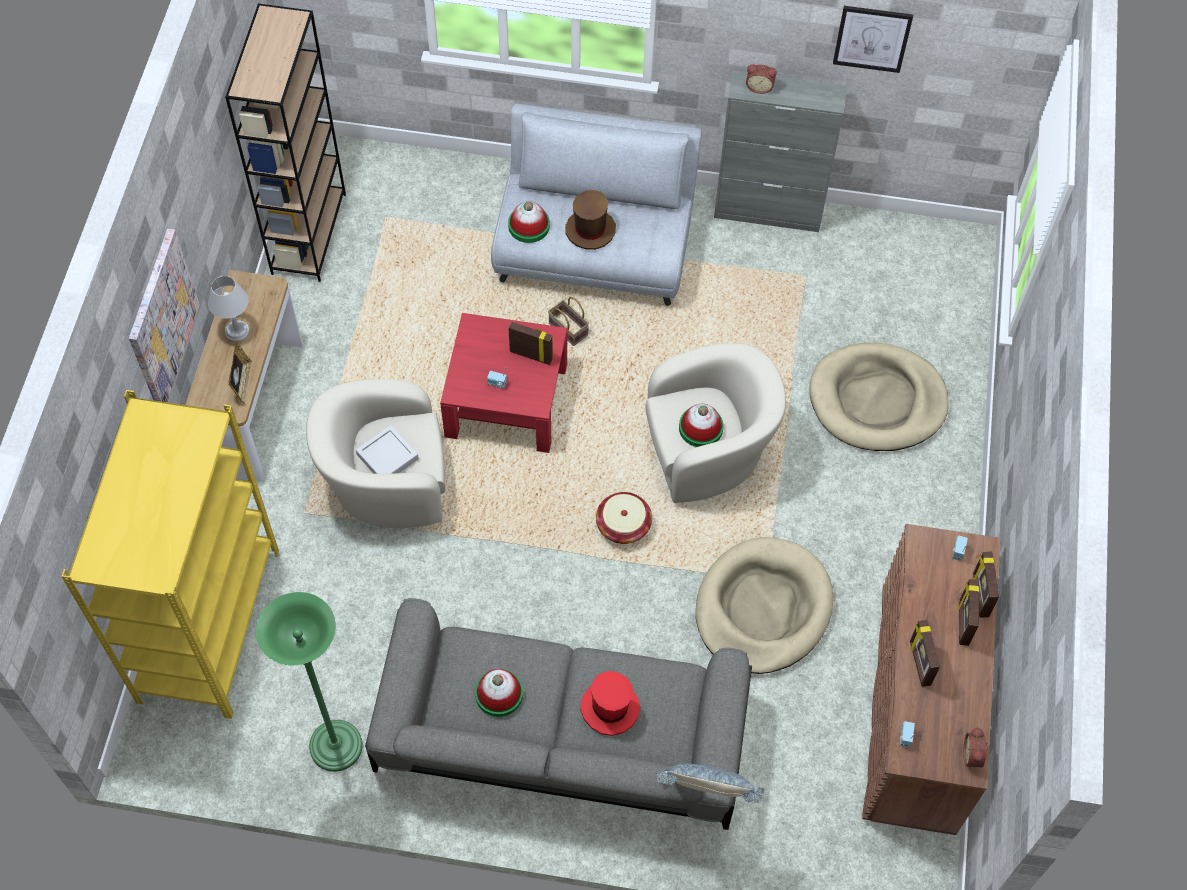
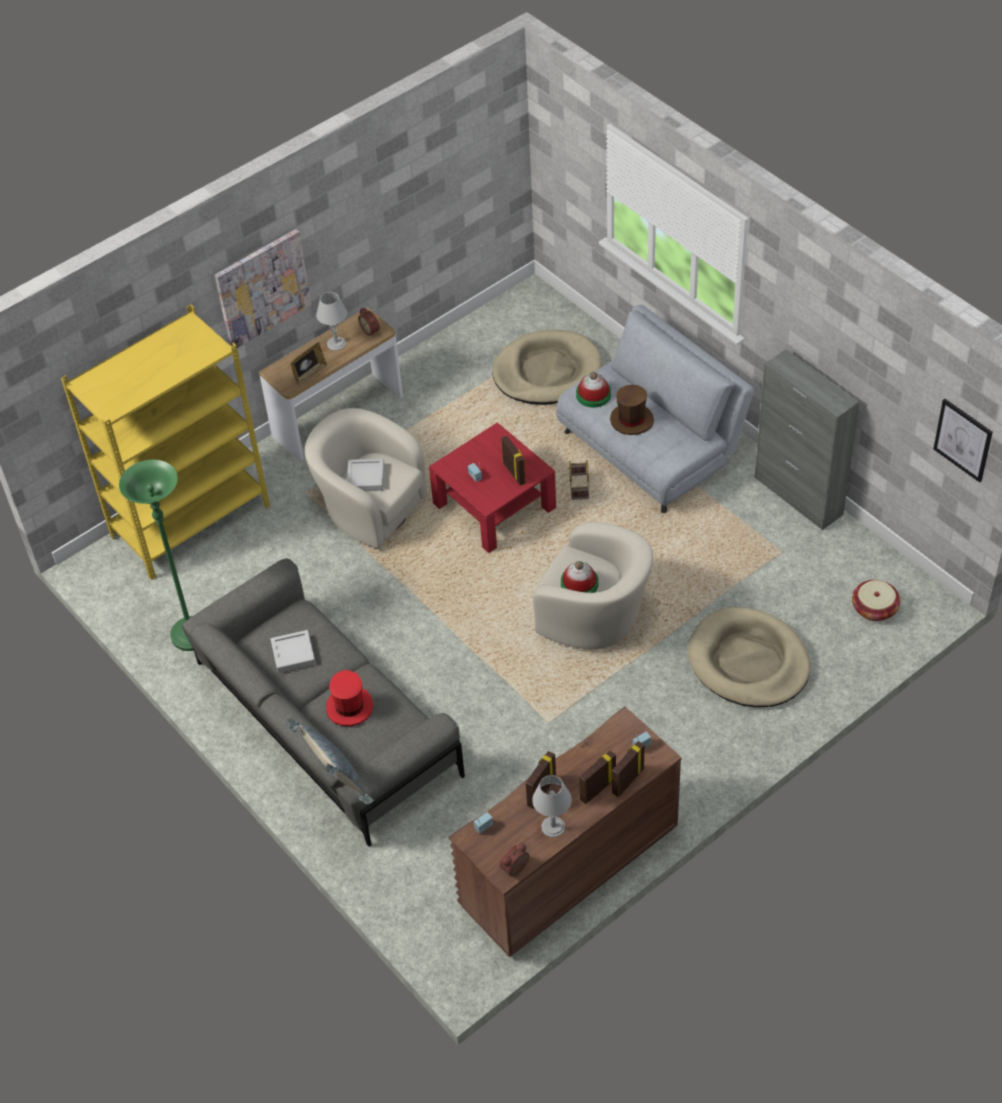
camera: 45 degrees right, 10 degrees down
(308, 233) = (472, 334): beige bookcase -> none
(499, 694) = (293, 654): hat -> grey tray
(623, 525) = (491, 626): basket -> basket (874, 608)
(759, 87) = (793, 369): alarm clock -> alarm clock (371, 330)
(762, 608) = (529, 736): beige dog bed -> beige dog bed (547, 372)
(872, 38) = (879, 365): picture -> picture (963, 440)
(963, 689) = (552, 827): none -> grey table lamp

